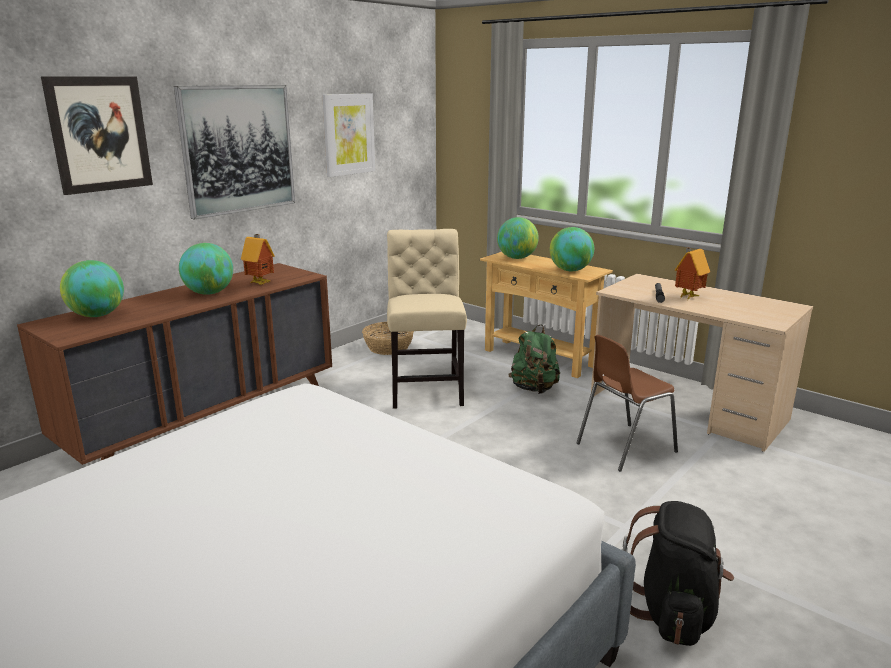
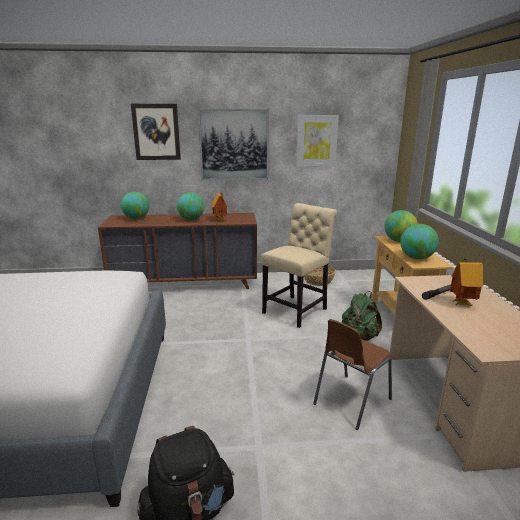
camera: 45 degrees right, 0 degrees up
(624, 447) = (351, 401): brown chair -> brown chair turned 60 degrees counterclockwise

